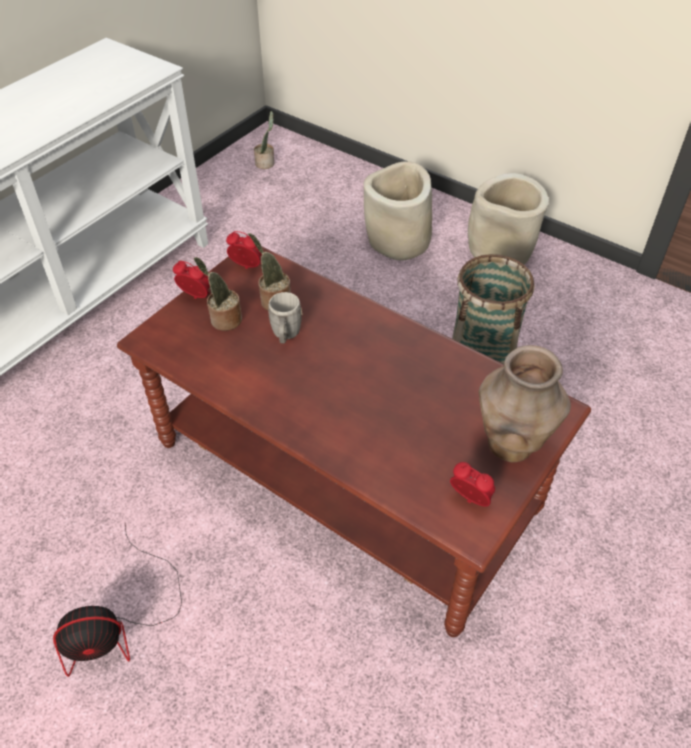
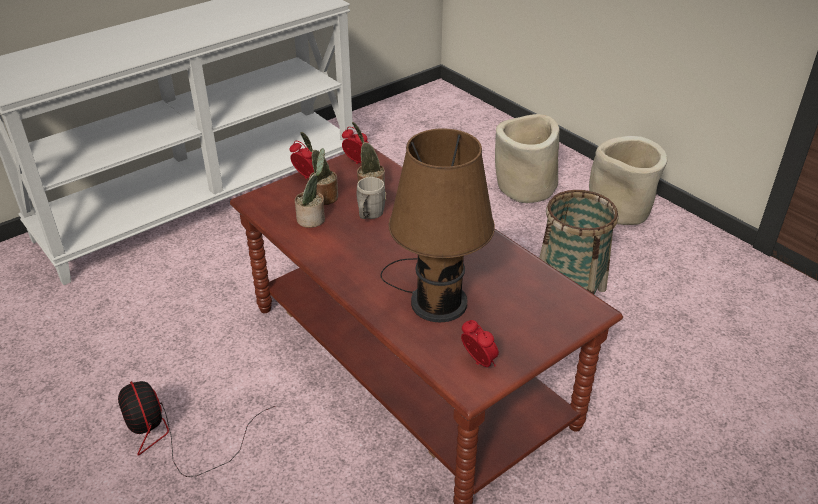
camera: 15 degrees right, 10 degrees down
(119, 624) = (174, 437): fan -> fan turned 60 degrees clockwise
(266, 163) = (427, 110): potted plant -> potted plant (313, 219)
(396, 429) = (435, 299): none -> brown table lamp
(510, 445) = (533, 329): brown vase -> none

